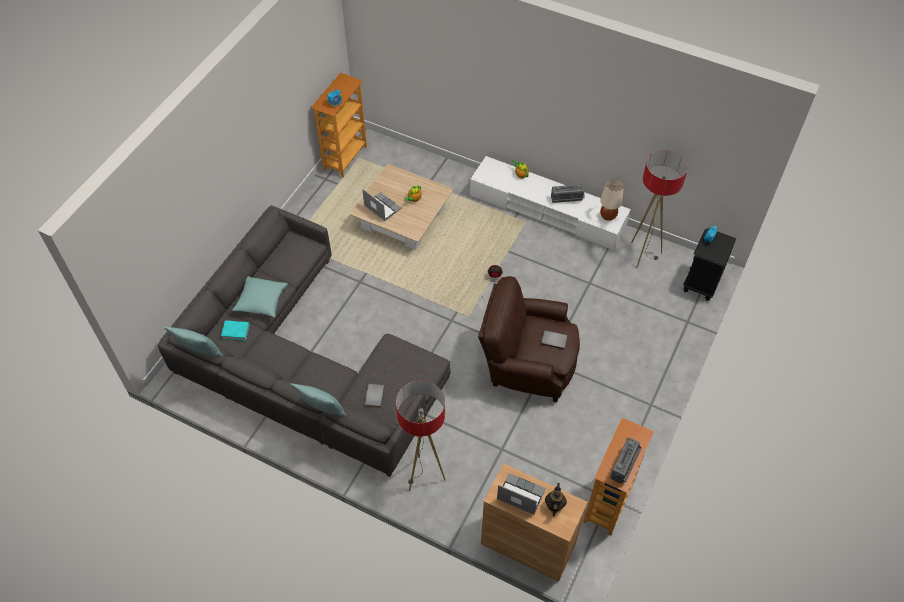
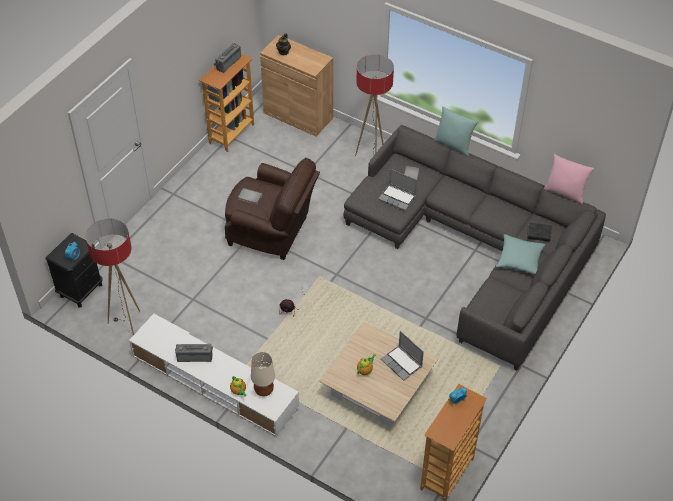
camera: 175 degrees left, 5 degrees down
(199, 352) = (565, 192): turquoise pillow -> pink pillow
(235, 331) = (539, 234): turquoise book -> black book
(520, 495) = (306, 58): laptop -> laptop (397, 198)
(608, 216) = (156, 333): beige table lamp -> beige table lamp (263, 391)

